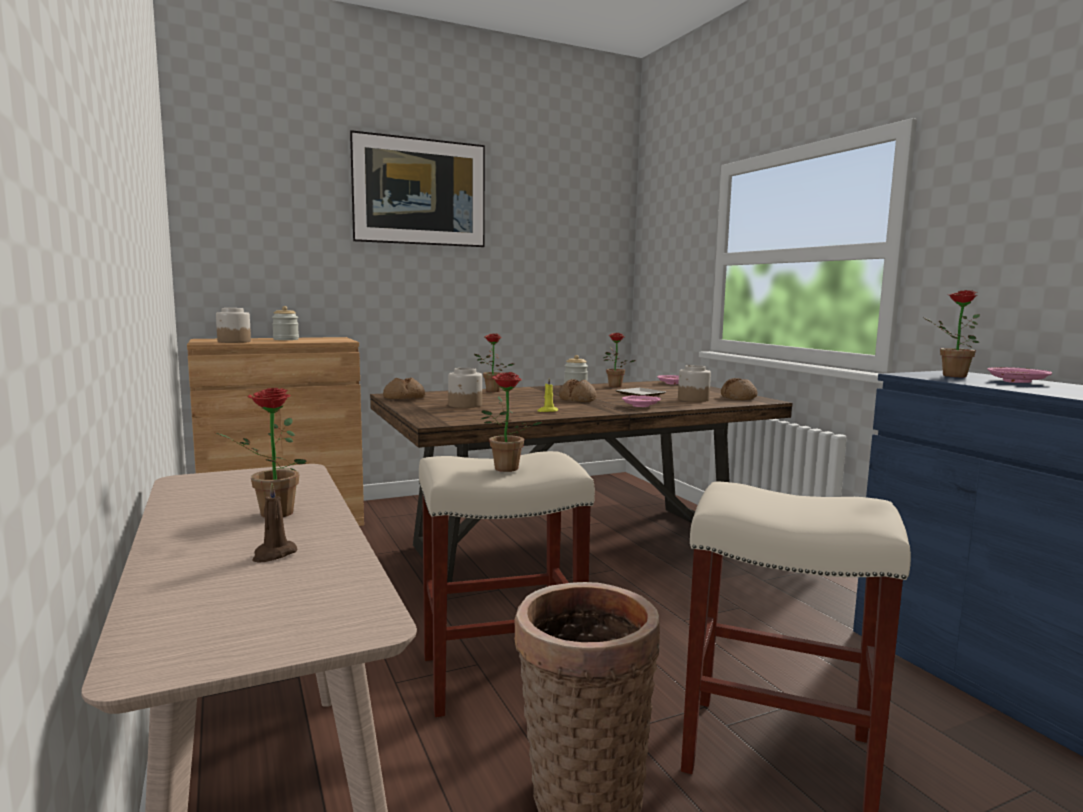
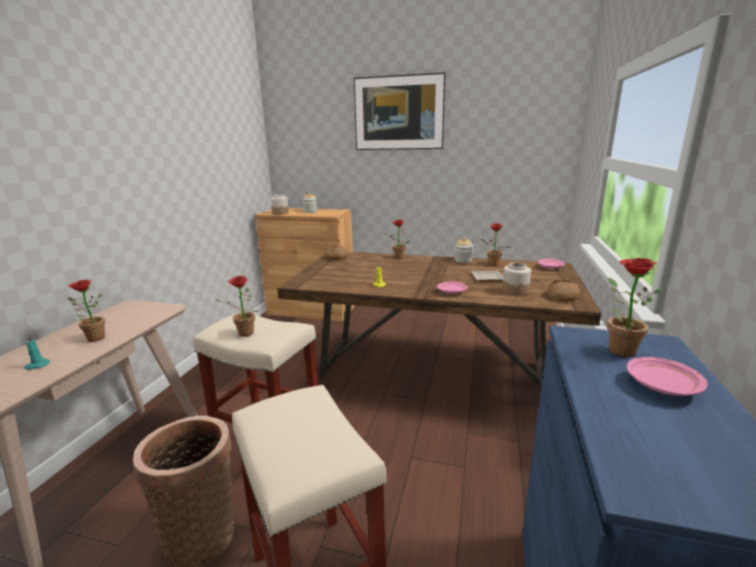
camera: 40 degrees right, 10 degrees up
(273, 554) = (37, 365): brown candle -> turquoise candle
(465, 405) = (348, 270): jar -> none
(577, 399) = (428, 275): bread -> none

